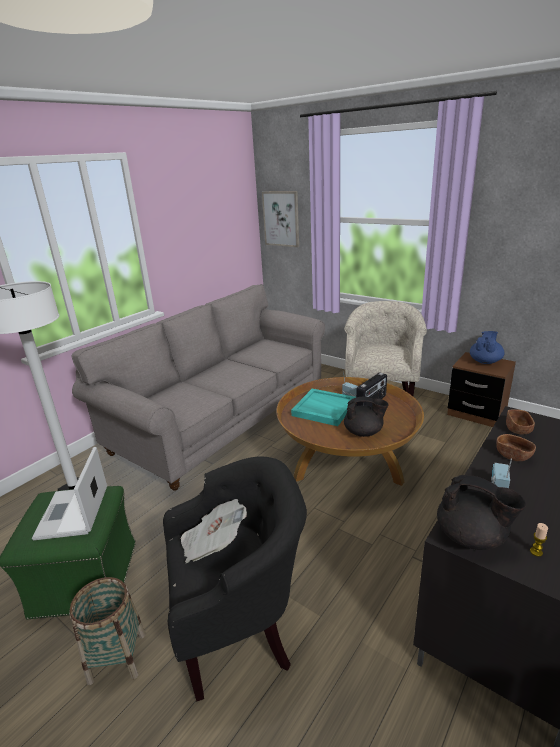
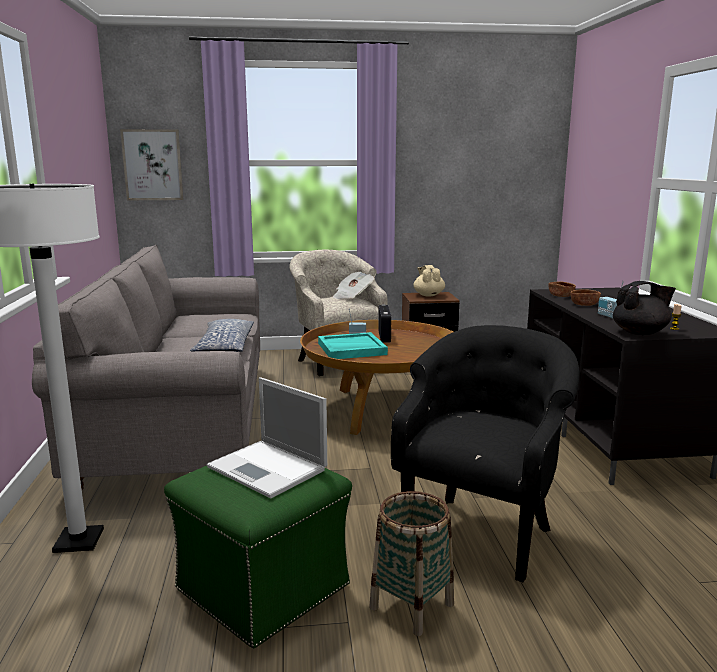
camera: 45 degrees left, 10 degrees down
(213, 544) = (464, 422): newspaper -> newspaper (352, 296)
(236, 381) = (224, 347): none -> pillow
(364, 432) = (416, 352): black teapot -> none
(485, 361) = (428, 295): blue teapot -> beige teapot

